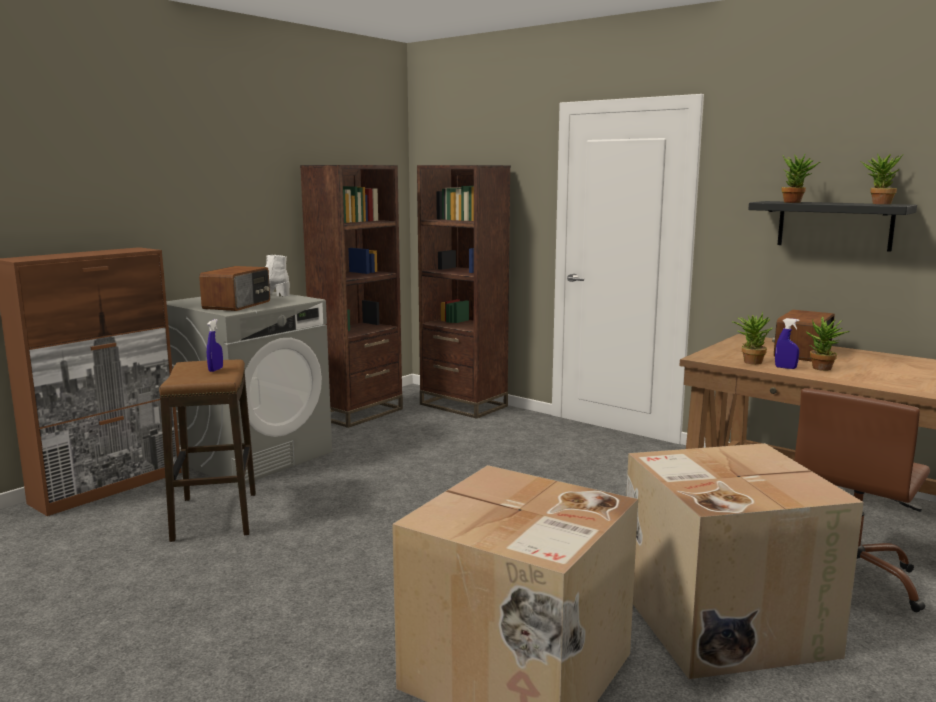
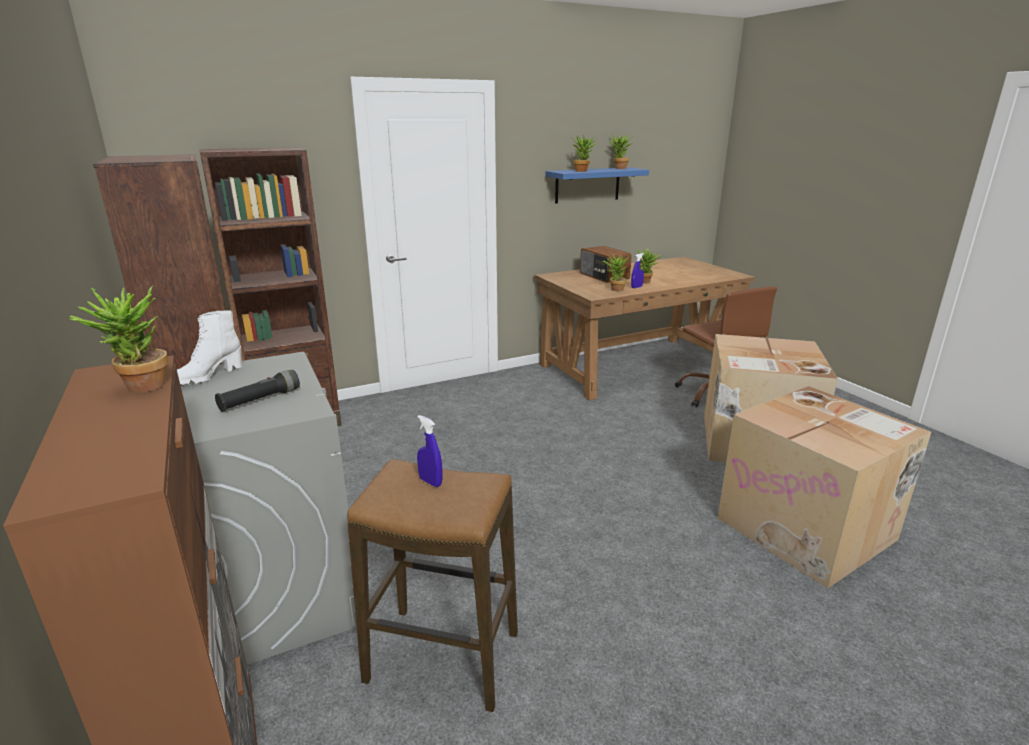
camera: 65 degrees left, 10 degrees up
(115, 252) = (139, 388): none -> potted plant
(238, 305) = (260, 400): radio -> black flashlight
(834, 225) = (587, 185): black shelf -> blue shelf

